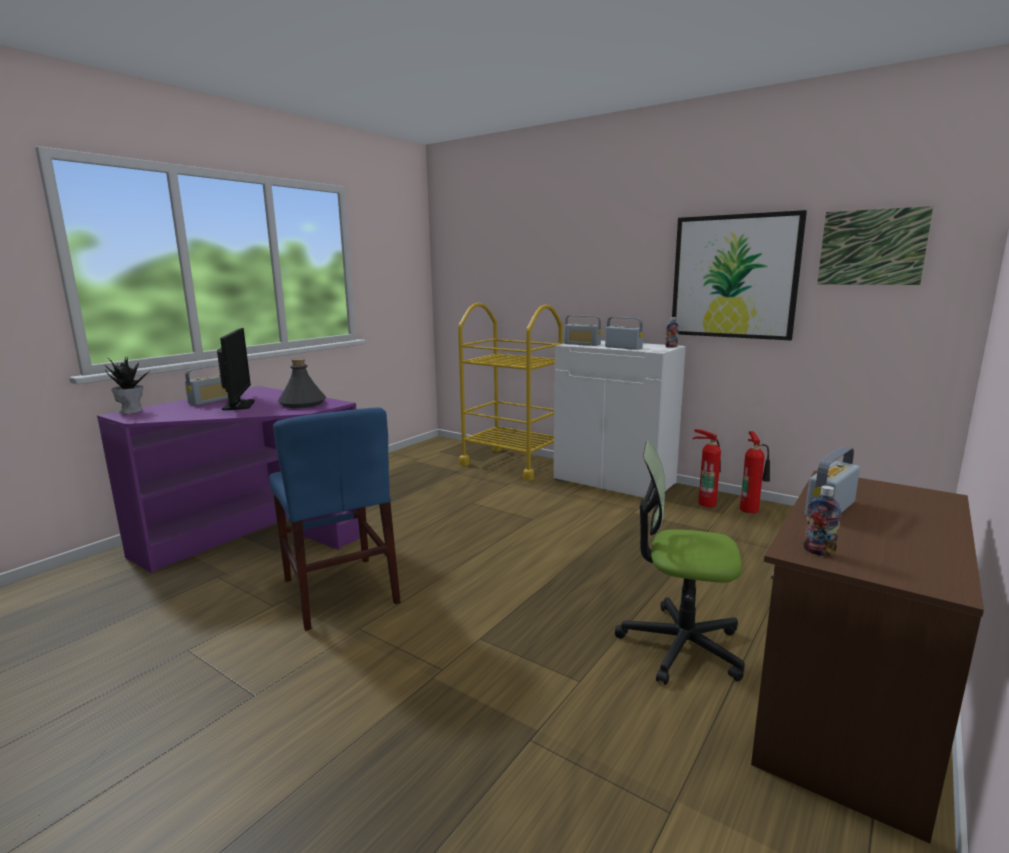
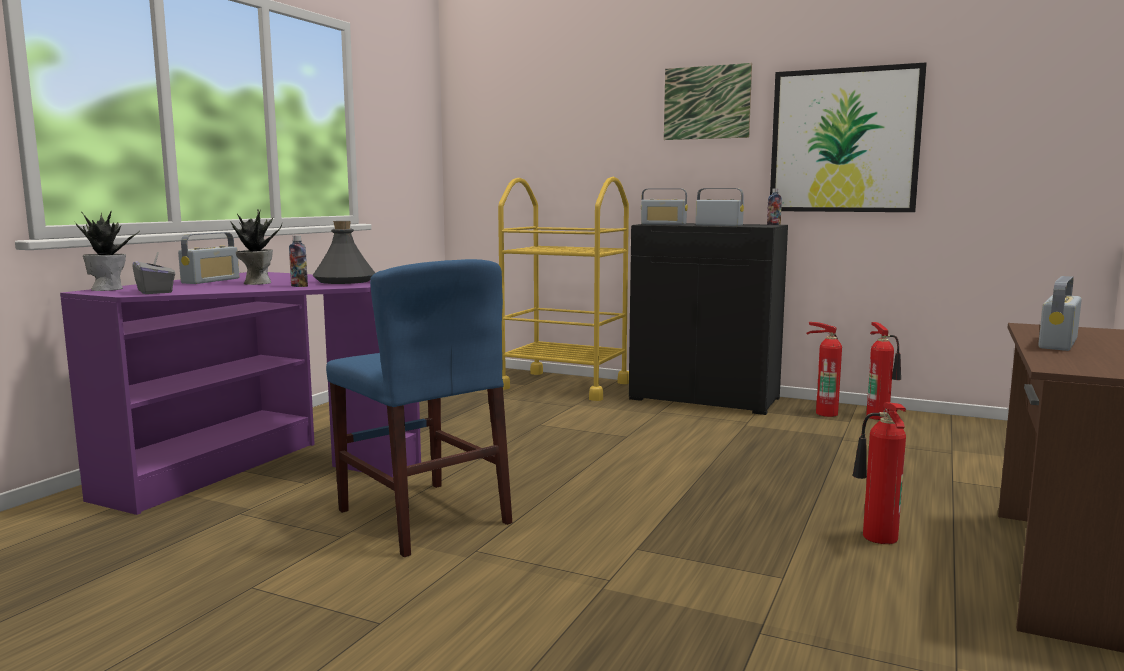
camera: 10 degrees left, 5 degrees down
(157, 417) = (155, 292): none -> grey tissue box
(238, 405) = (256, 283): monitor -> potted plant
(615, 482) = (705, 398): white cabinet -> black cabinet
(680, 645) = (877, 538): office chair -> fire extinguisher
(818, 552) = (1082, 367): bottle -> bottle (299, 286)
(872, 247) = (1001, 104): picture -> picture (706, 102)

